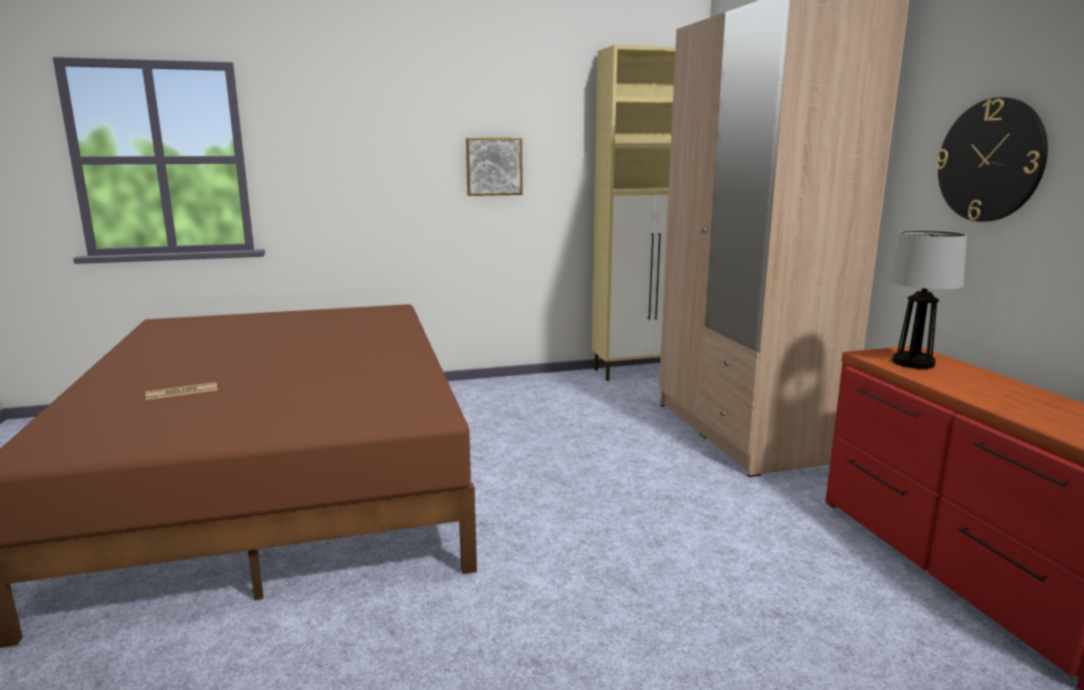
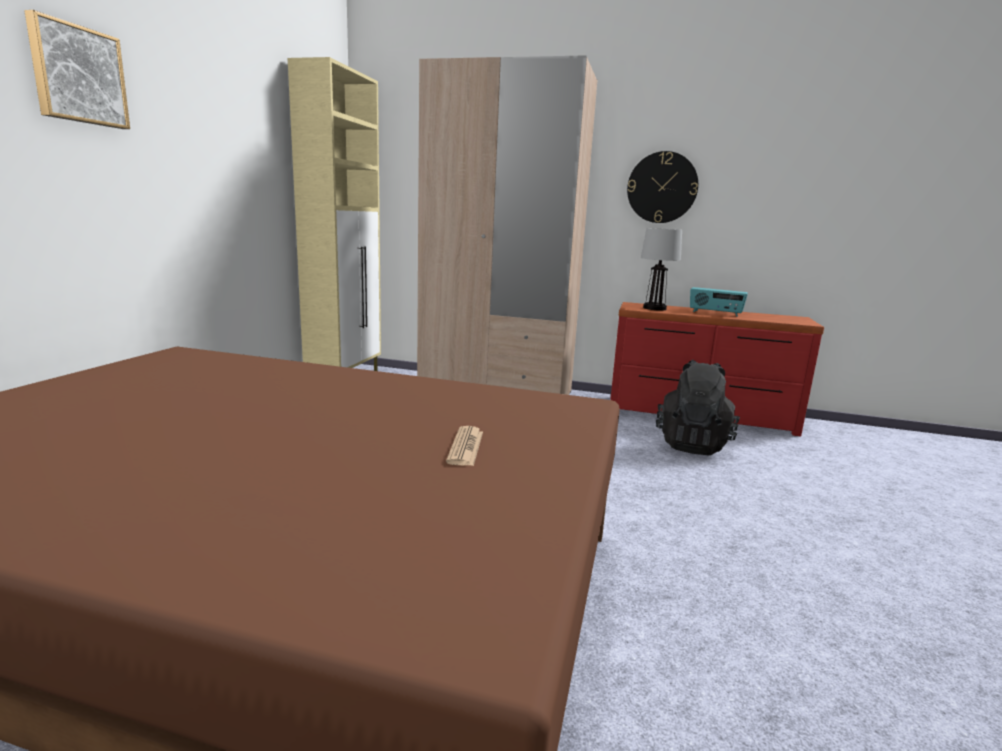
camera: 60 degrees left, 0 degrees up
(182, 392) = (325, 491): newspaper -> newspaper (465, 447)
(493, 166) = (214, 170): picture -> picture (77, 75)
(822, 585) = (693, 444): none -> black backpack
(999, 394) = (715, 313): none -> radio

